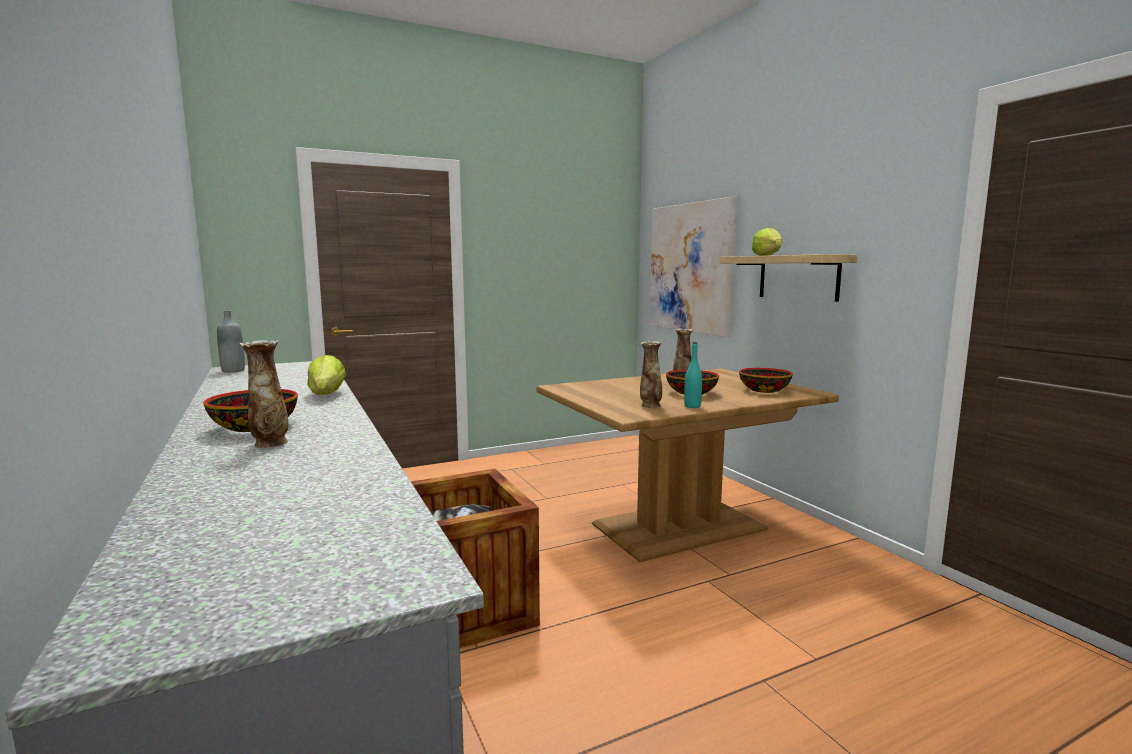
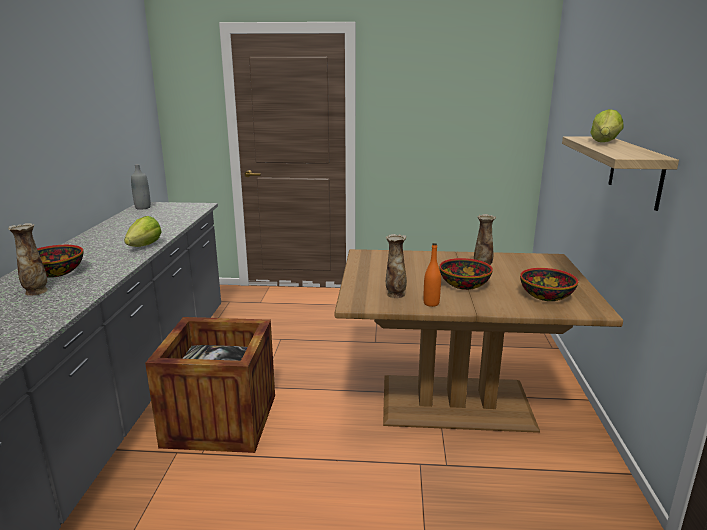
camera: 30 degrees right, 10 degrees up
(690, 268) = (574, 135): picture -> none
(692, 406) = (431, 303): turquoise bottle -> orange bottle

